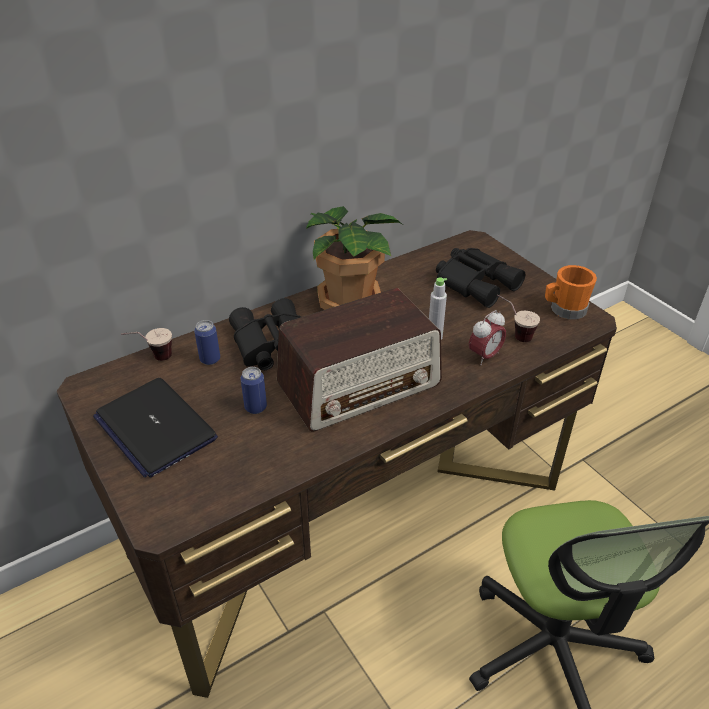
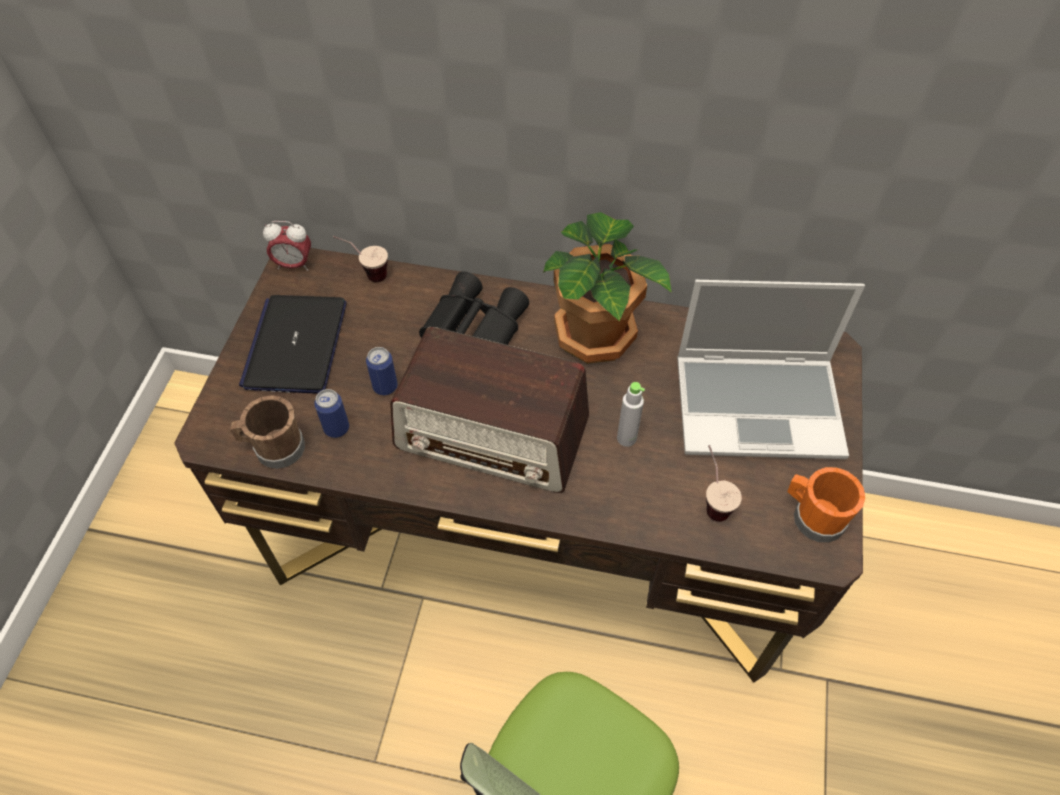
camera: 45 degrees right, 15 degrees up
(210, 359) = (407, 308): can -> can (336, 428)
(223, 493) = (274, 448): none -> brown mug
(476, 282) = (759, 406): black binoculars -> laptop
(484, 356) = (647, 500): alarm clock -> alarm clock (294, 265)

